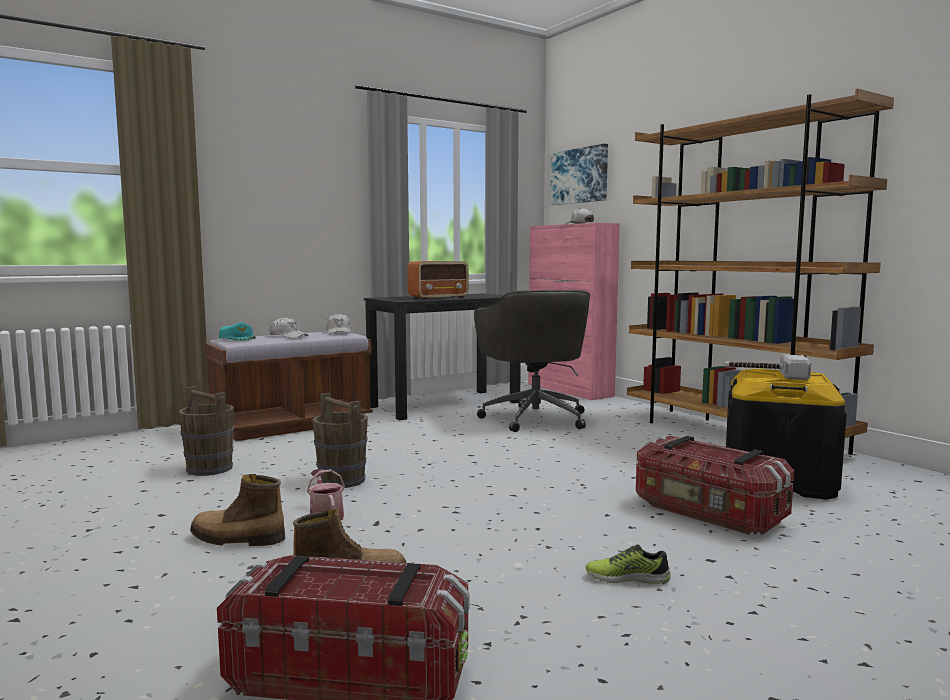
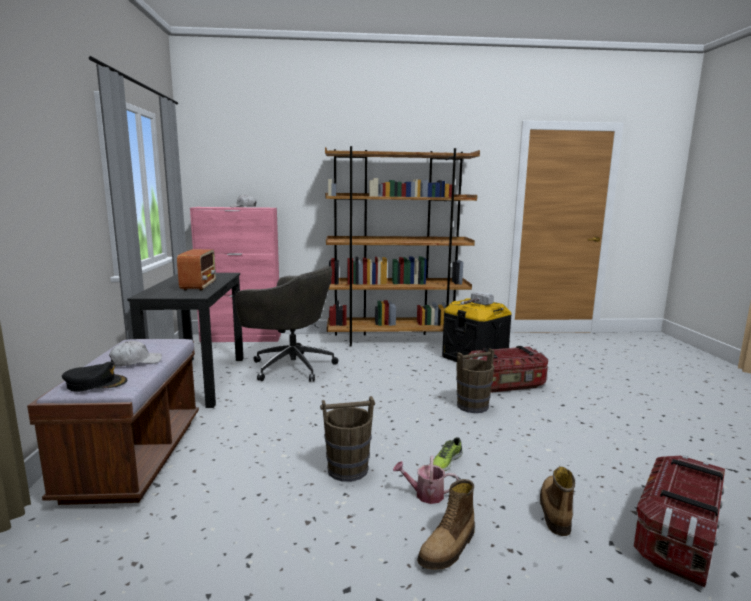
camera: 60 degrees left, 5 degrees up
(210, 469) = (224, 536): brown bucket -> brown bucket (473, 406)
(237, 338) = (96, 383): turquoise cap -> black cap
(339, 332) = (151, 341): white cap -> none
(579, 176) = (226, 166): picture -> none
(627, 577) = (576, 428): shoe -> shoe (446, 461)

